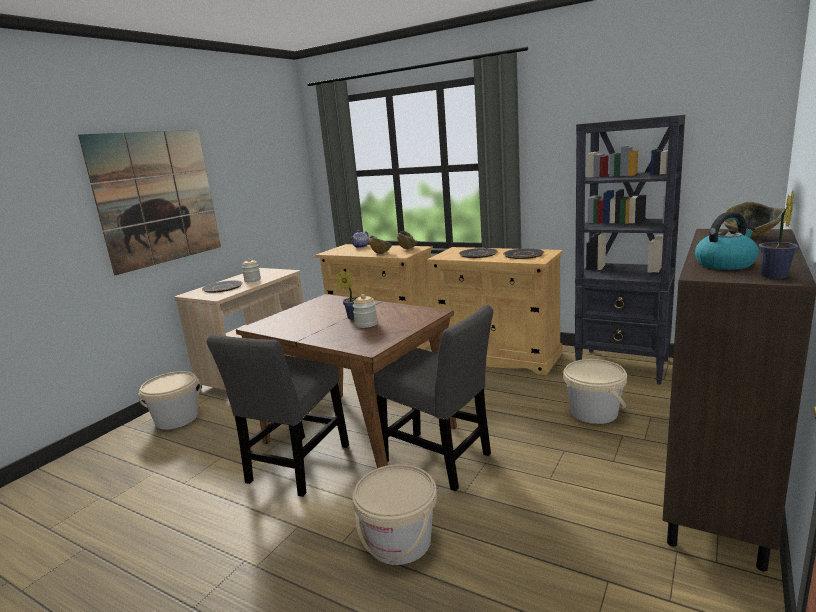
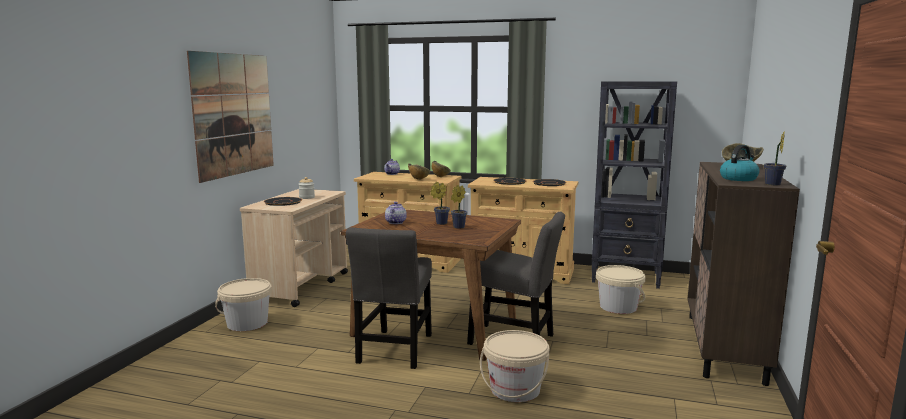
camera: 15 degrees left, 5 degrees down
(305, 316) = (395, 222): none -> teapot
(366, 324) = (457, 227): jar -> potted plant

